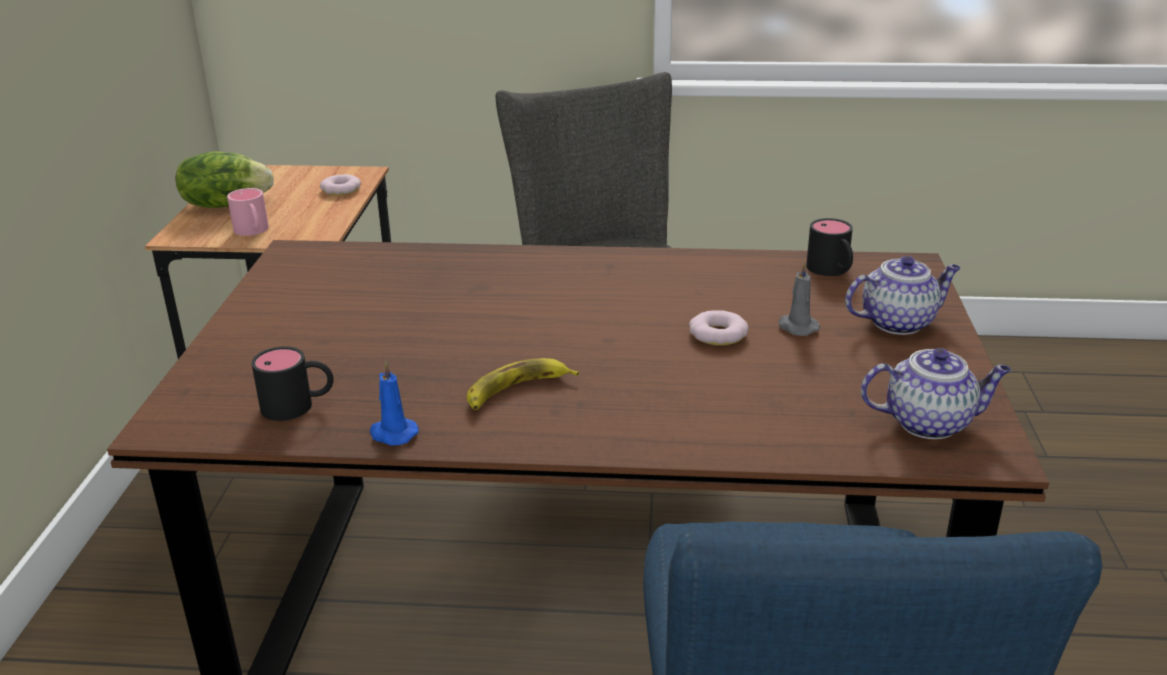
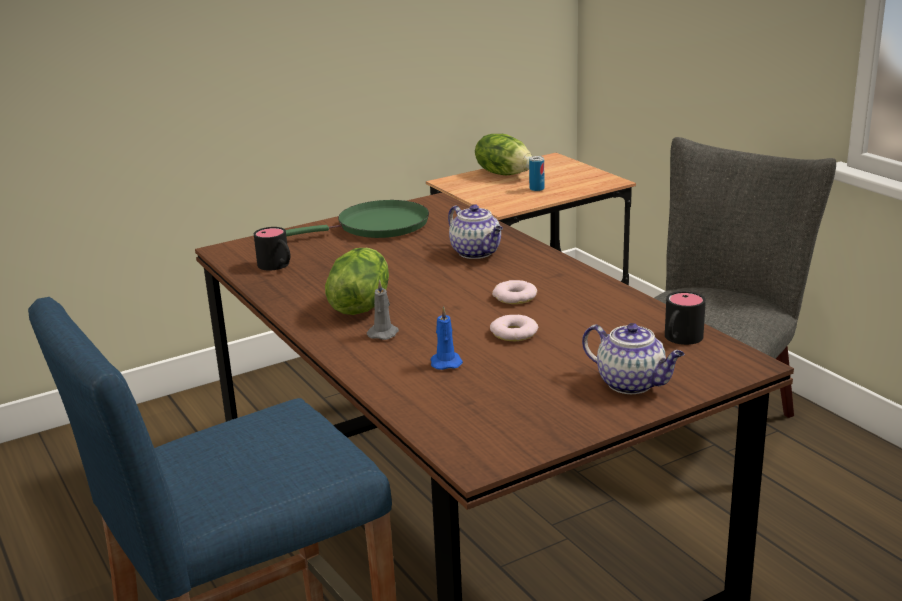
camera: 55 degrees right, 5 degrees down
(253, 231) = (484, 192): pink mug -> none
(300, 305) = (377, 226): none -> green frying pan
(304, 207) = (536, 189): none -> can
(341, 189) = (577, 186): donut -> donut (515, 297)
(392, 434) = (277, 294): blue candle -> blue candle (445, 362)
(516, 391) = (360, 305): banana -> lettuce
(796, 327) = (565, 353): grey candle -> grey candle (383, 333)
(929, 422) = (491, 431): teapot -> teapot (477, 253)

